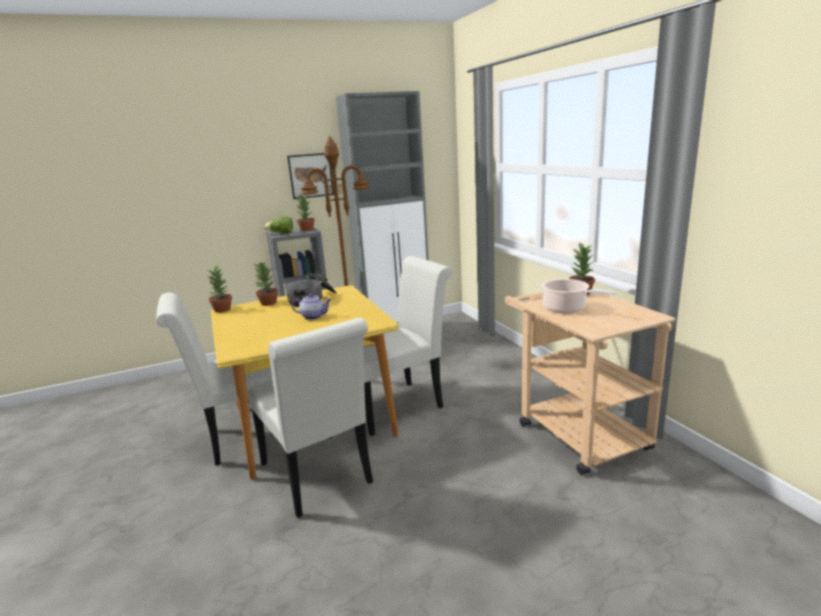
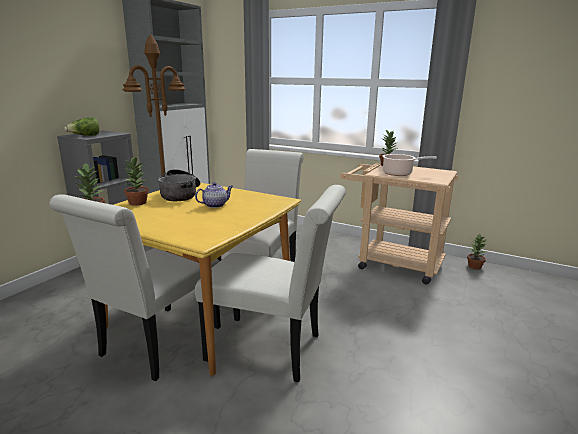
camera: 40 degrees left, 0 degrees up
(306, 230) = (108, 132): potted plant -> potted plant (474, 266)
(311, 175) = (99, 76): picture -> none

